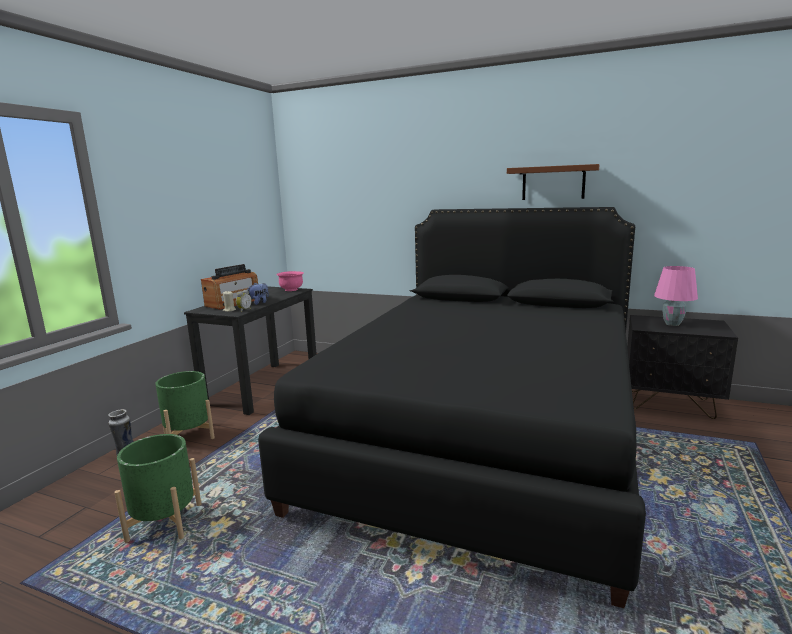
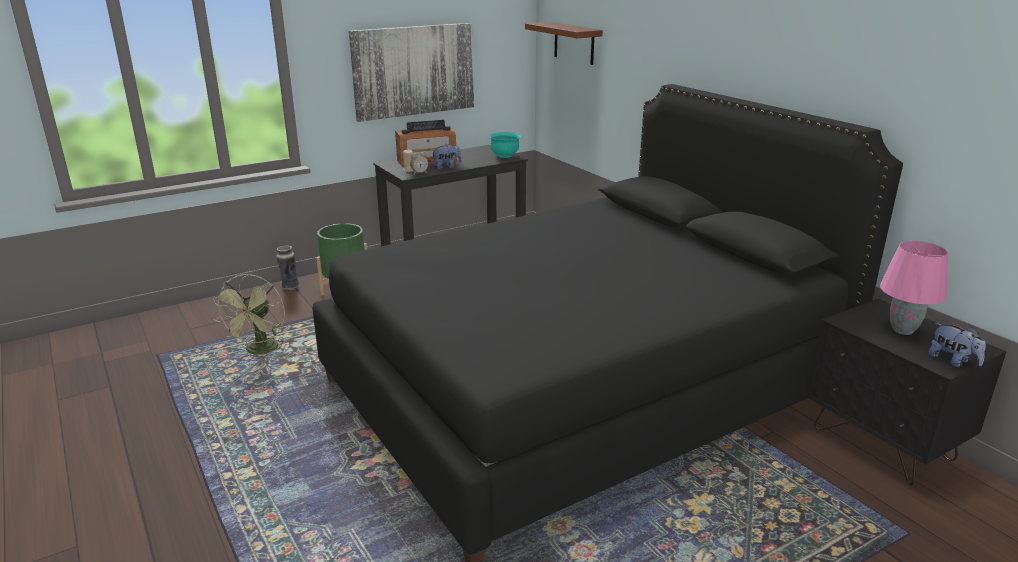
camera: 35 degrees right, 10 degrees up
(165, 522) = (260, 351): green planter -> green fan
(205, 225) = (414, 70): none -> picture
(291, 290) = (505, 155): pink bowl -> turquoise bowl
(553, 183) = (811, 75): brown shelf -> brown shelf (574, 43)
(720, 330) = (953, 361): none -> plush toy

